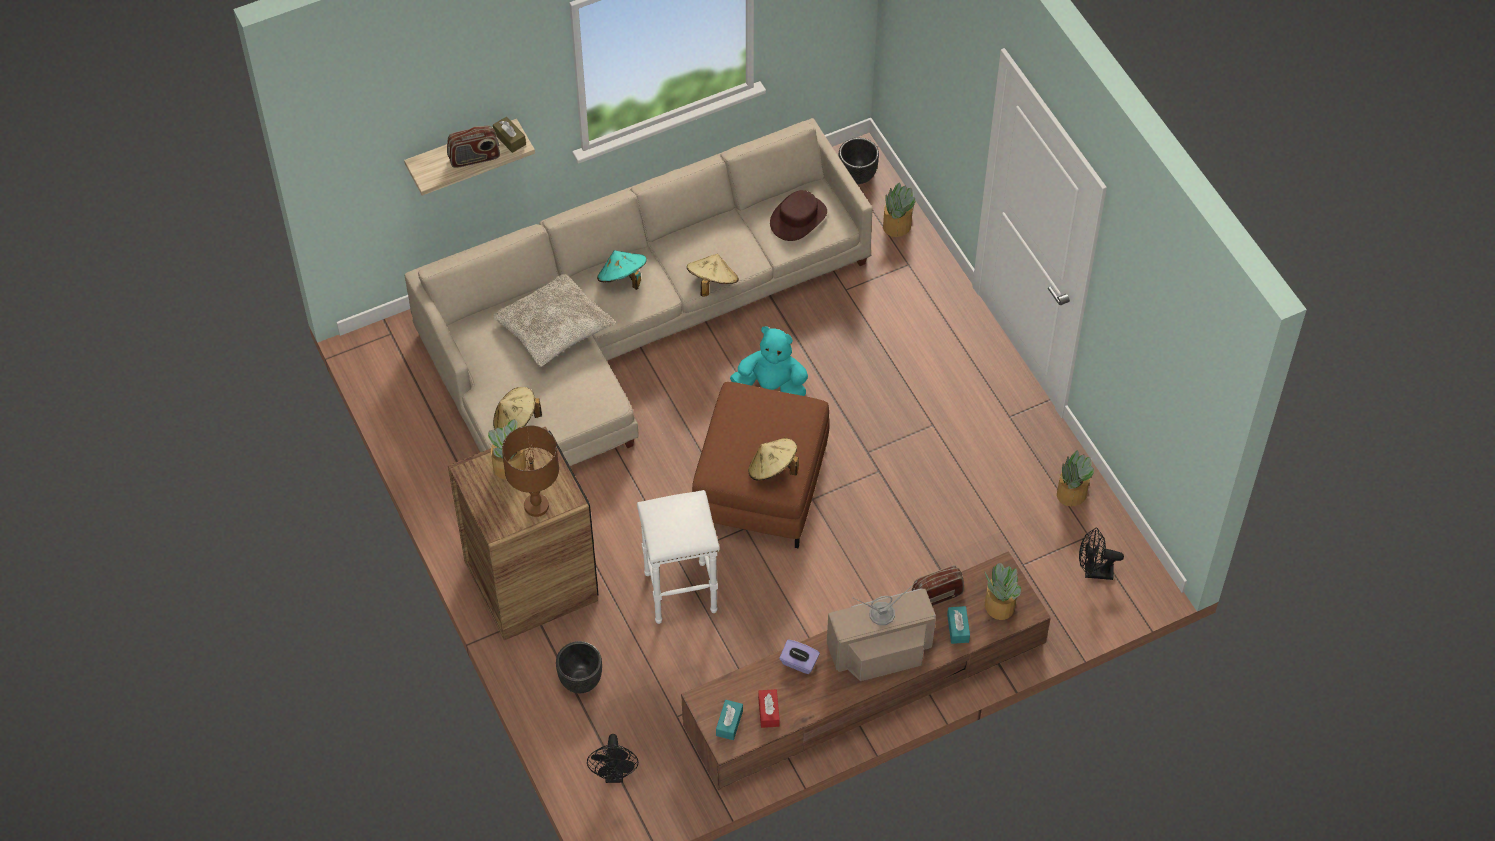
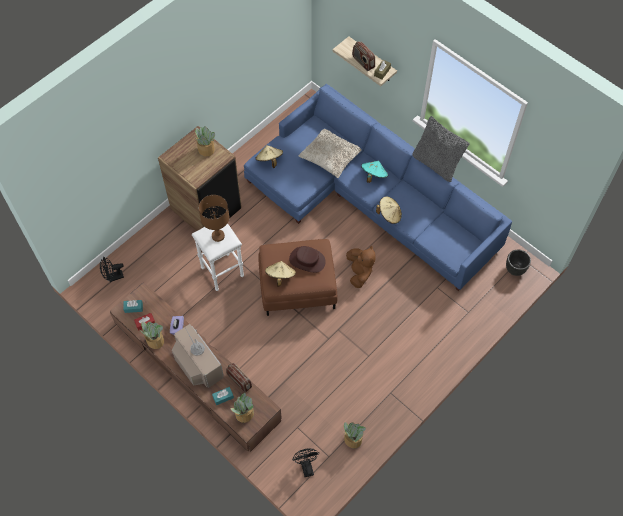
camera: 70 degrees right, 5 degrees up
(536, 506) = (187, 168): brown table lamp -> brown table lamp (218, 236)
(580, 681) = (159, 246): black planter -> none
(628, 324) = (369, 197): beige sofa -> blue sofa
(667, 166) = (437, 162): none -> grey pillow
(771, 387) = (359, 272): turquoise plush toy -> brown plush toy
(798, 218) = (450, 240): brown hat -> brown hat (307, 260)
(896, 226) = (491, 298): potted plant -> potted plant (155, 340)

